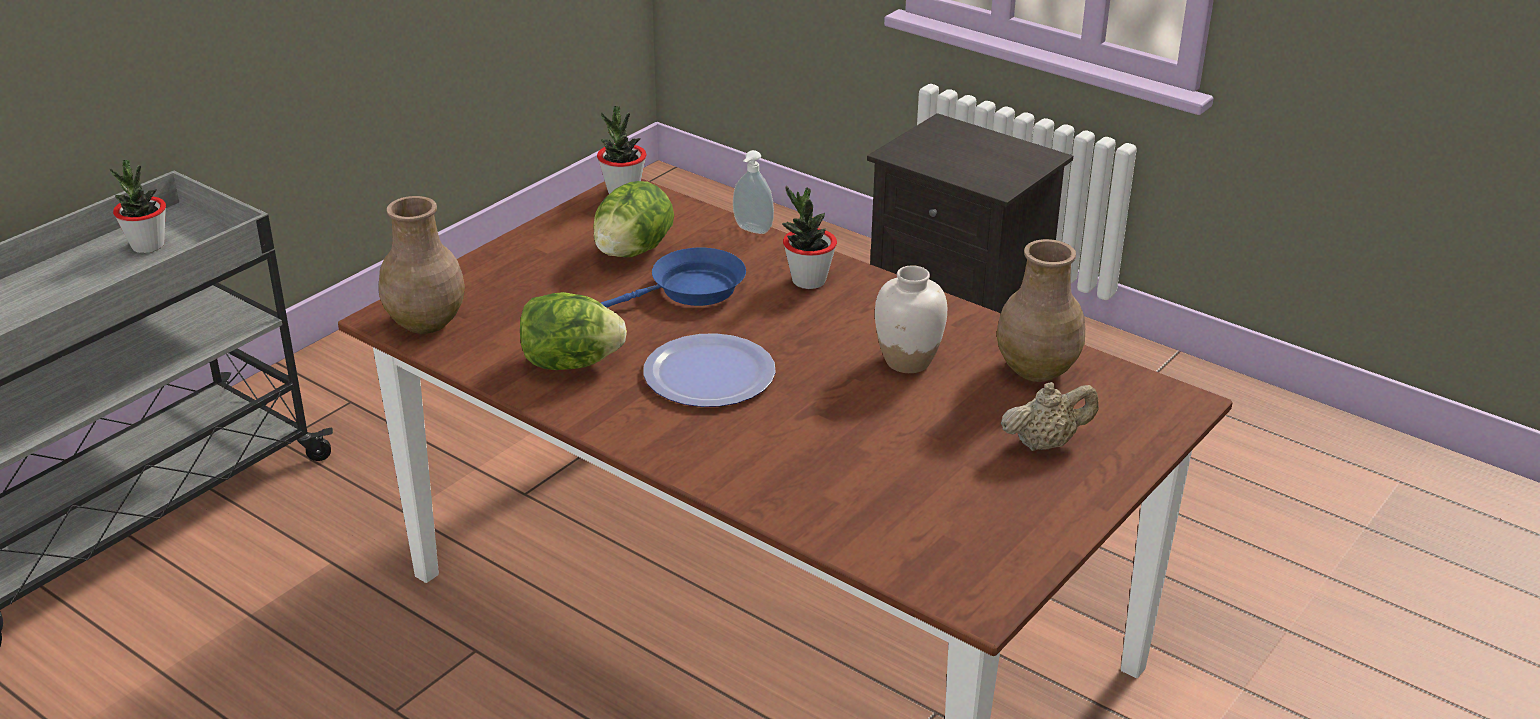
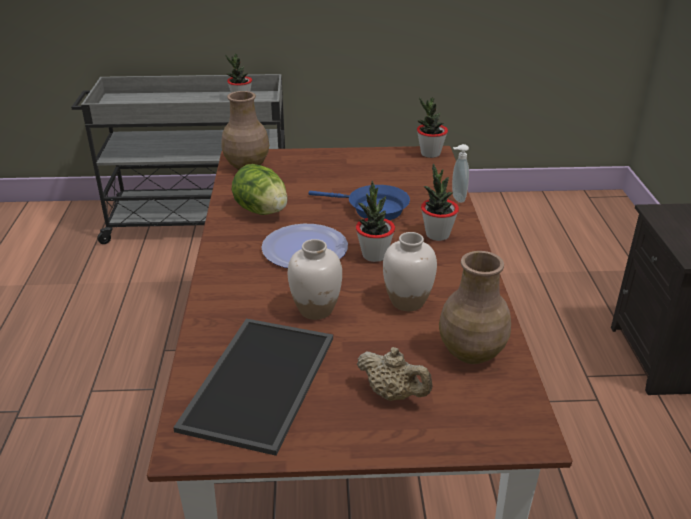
camera: 50 degrees right, 0 degrees up
(632, 251) = (382, 180): lettuce -> none
(791, 337) = (374, 255): none -> potted plant
(845, 422) = (316, 309): none -> white vase
(924, 514) = (257, 380): none -> tray

